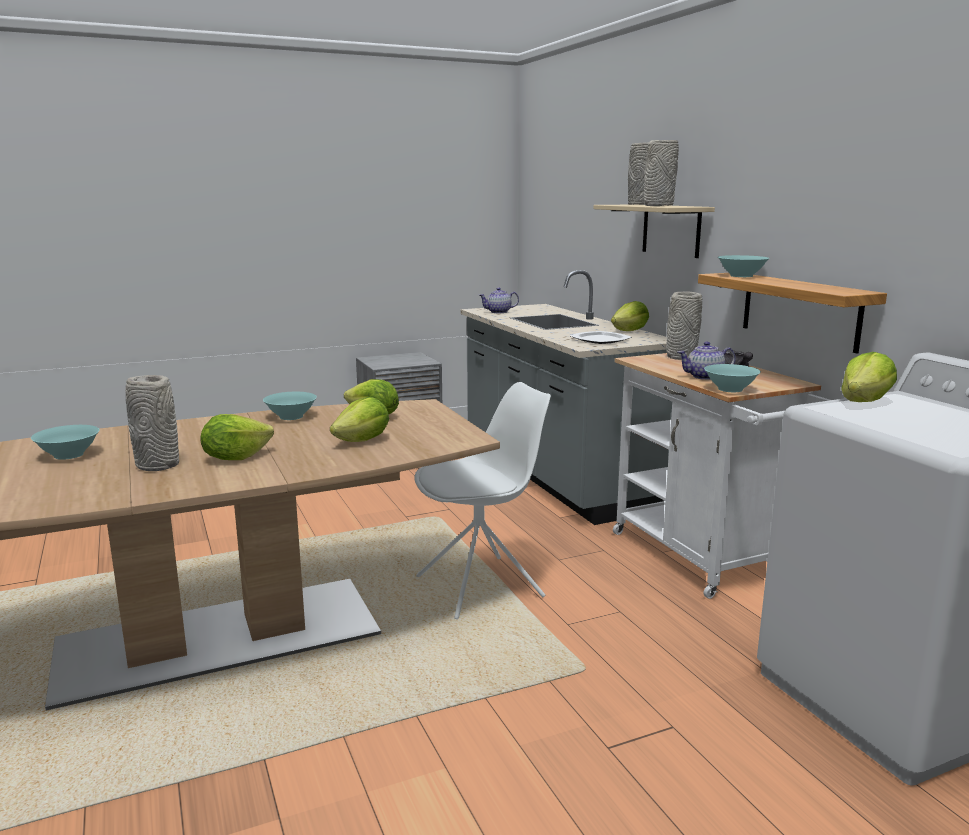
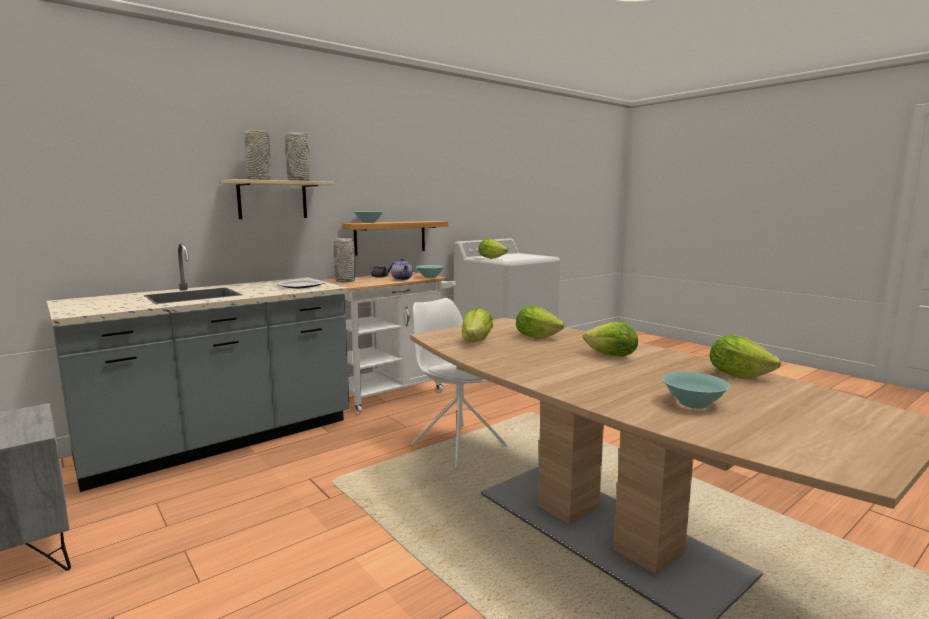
camera: 105 degrees left, 5 degrees down
(158, 465) = (659, 370): grey vase -> none
(291, 417) = (498, 360): turquoise bowl -> none
(498, 312) = (105, 307): teapot -> none
(630, 331) = (263, 283): lettuce -> lettuce (738, 375)

